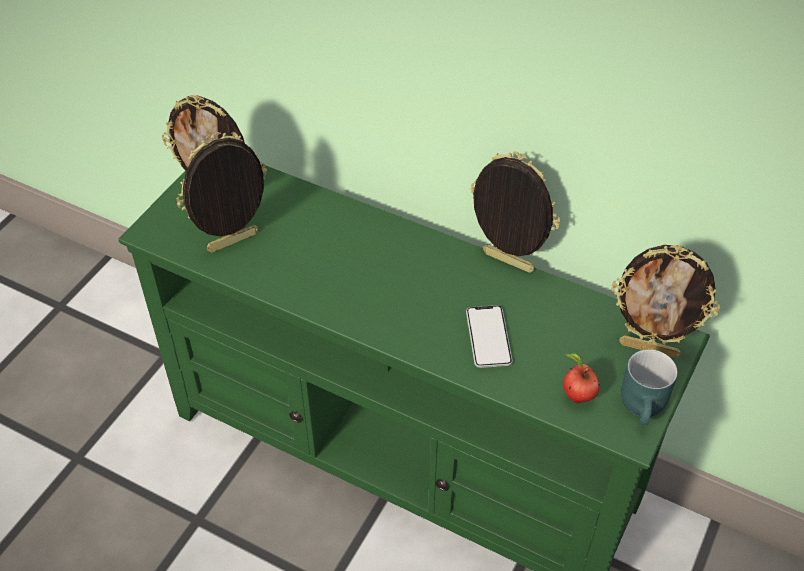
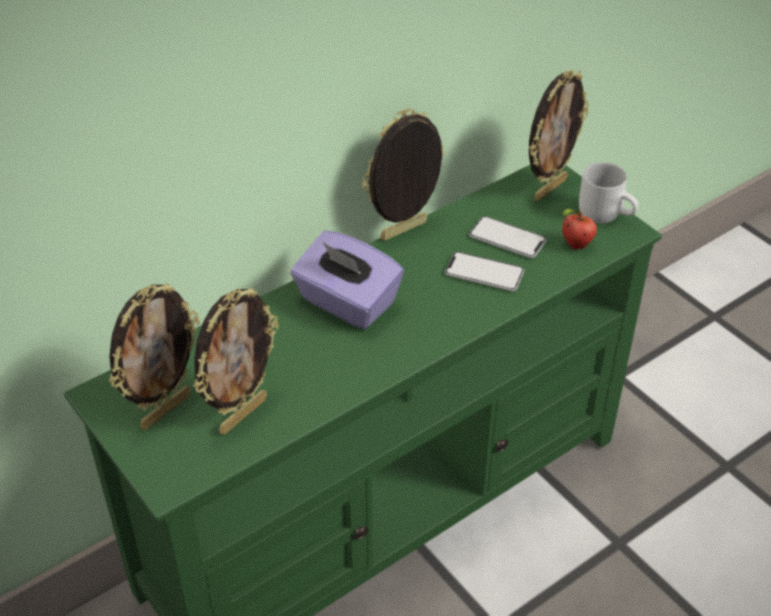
camera: 65 degrees left, 5 degrees down
(233, 244) = (242, 414): picture frame -> picture frame turned 135 degrees counterclockwise
(390, 258) = (347, 303): none -> purple tissue box
(549, 339) = (507, 238): none -> phone
(645, 407) = (606, 213): turquoise mug -> white mug

